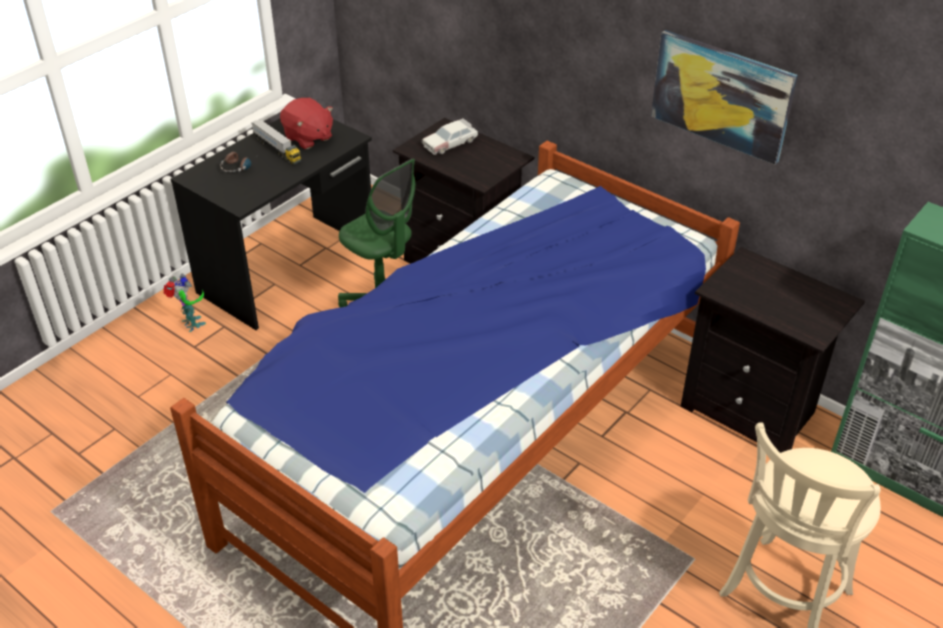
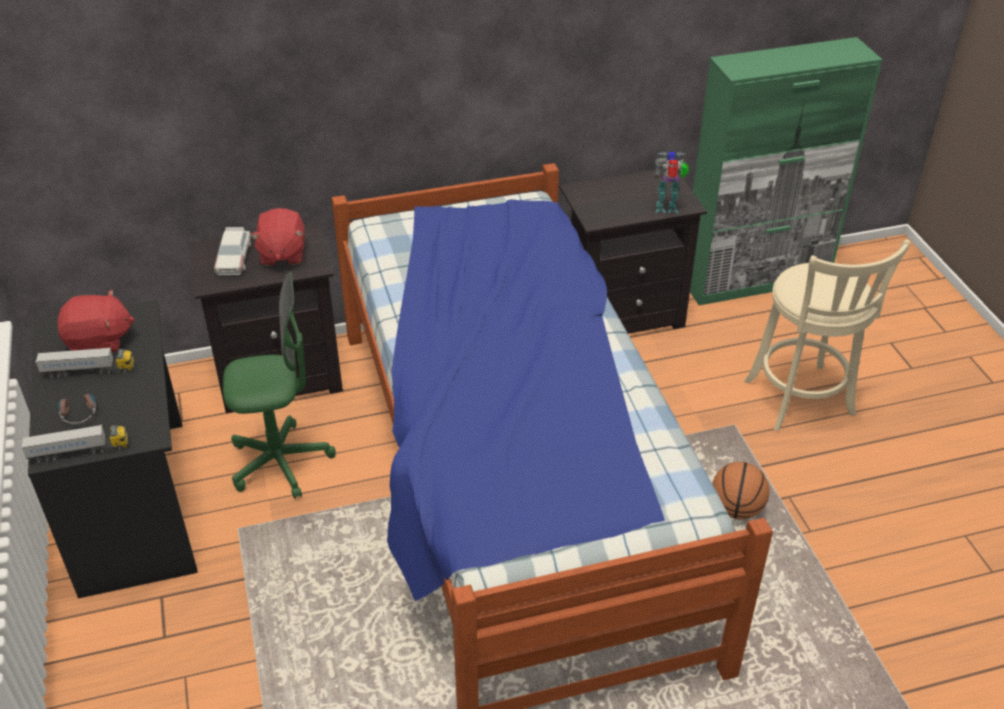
camera: 55 degrees left, 0 degrees up
(191, 324) = (126, 624): toy robot -> toy robot (667, 209)
(204, 186) = (79, 451): none -> toy truck
(478, 160) = (282, 254): none -> red plush toy
(588, 608) = (736, 509): none -> basketball
(721, 95) = (511, 58): picture -> none

